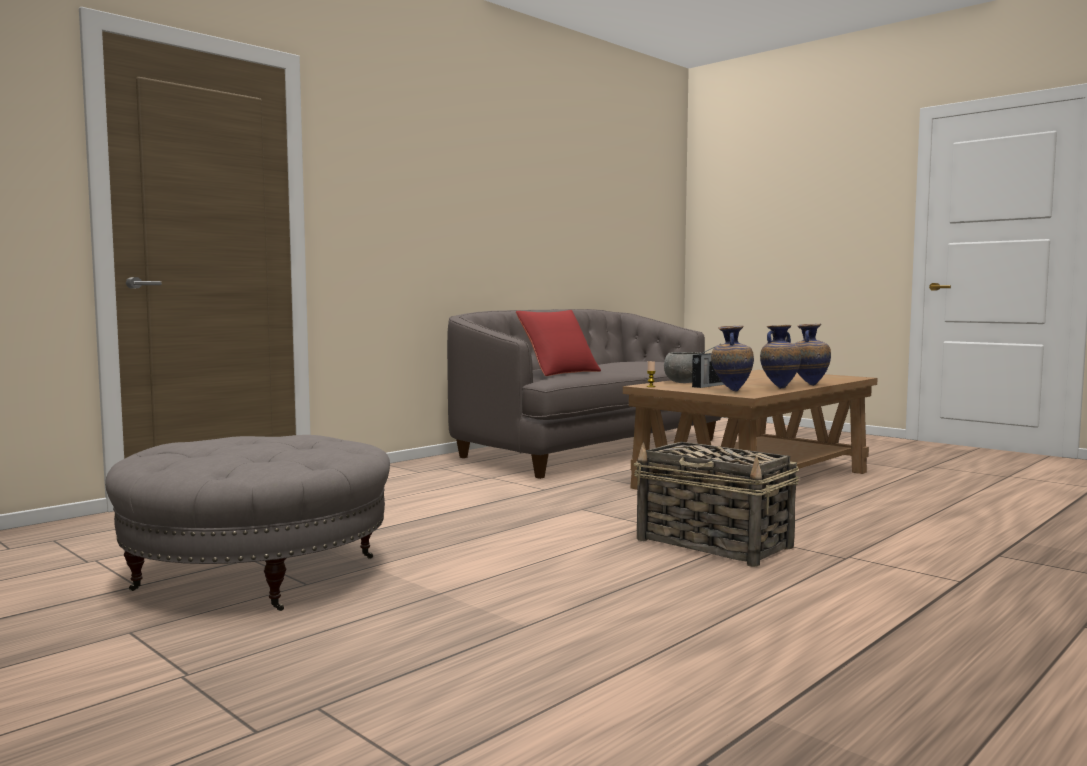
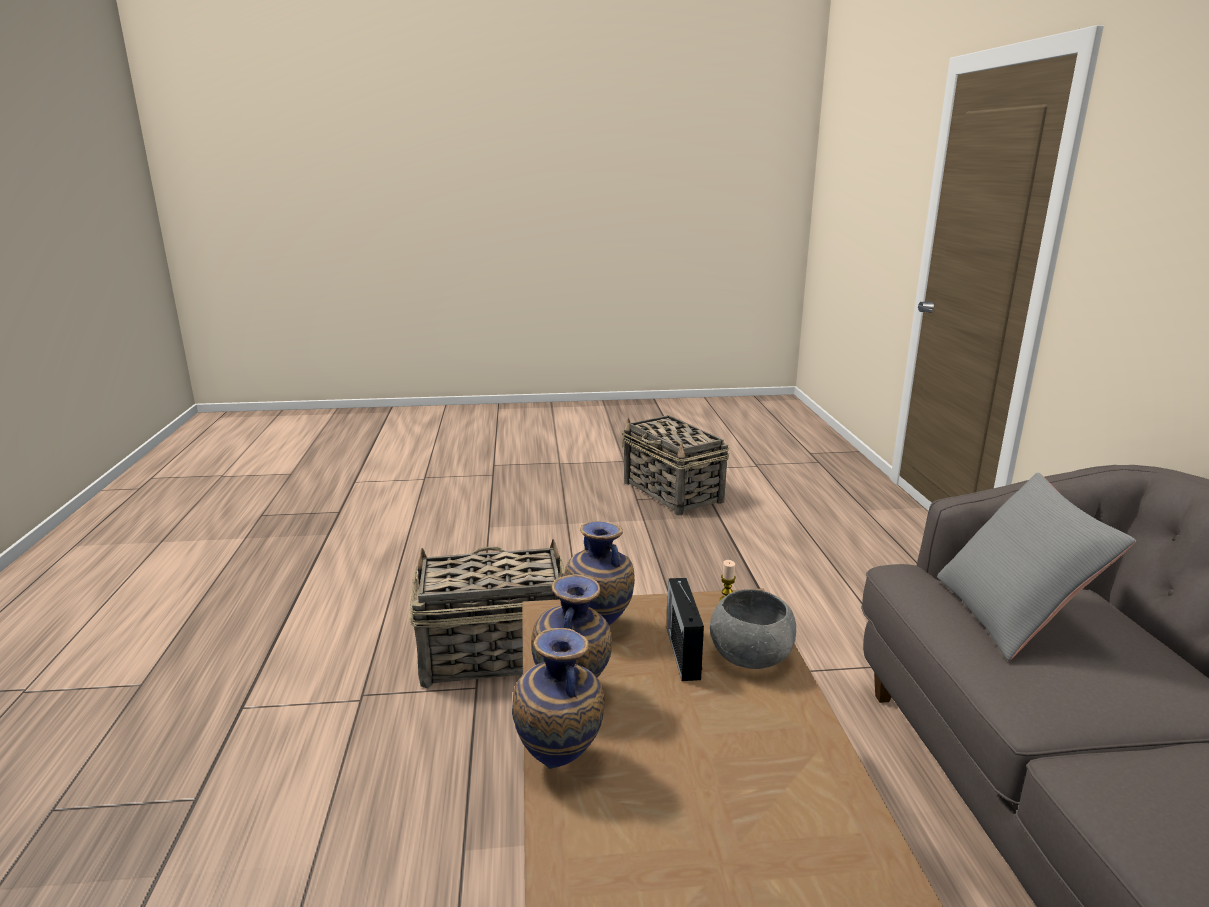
camera: 130 degrees right, 15 degrees up
(258, 574) = (673, 493): grey ottoman -> basket
(559, 372) = (1012, 615): red pillow -> grey pillow

